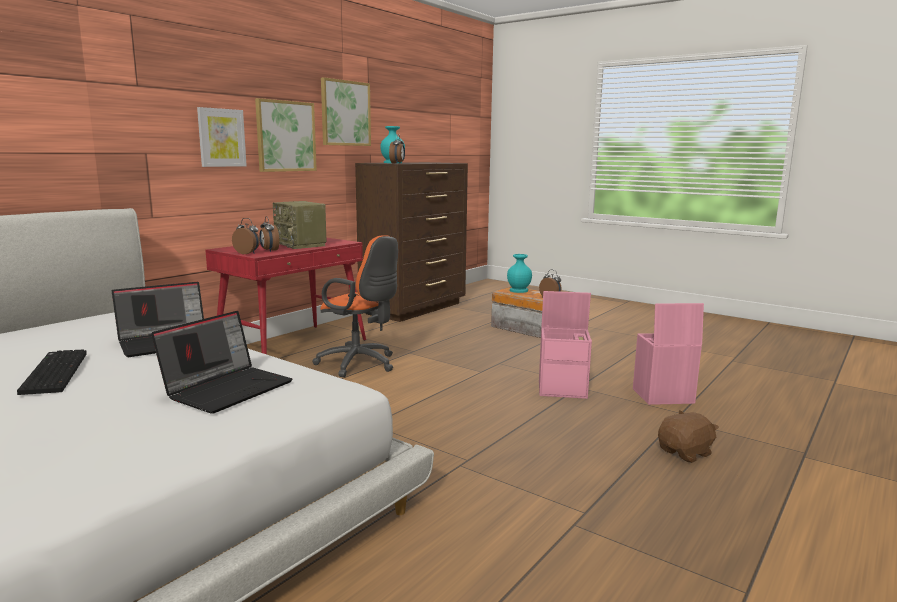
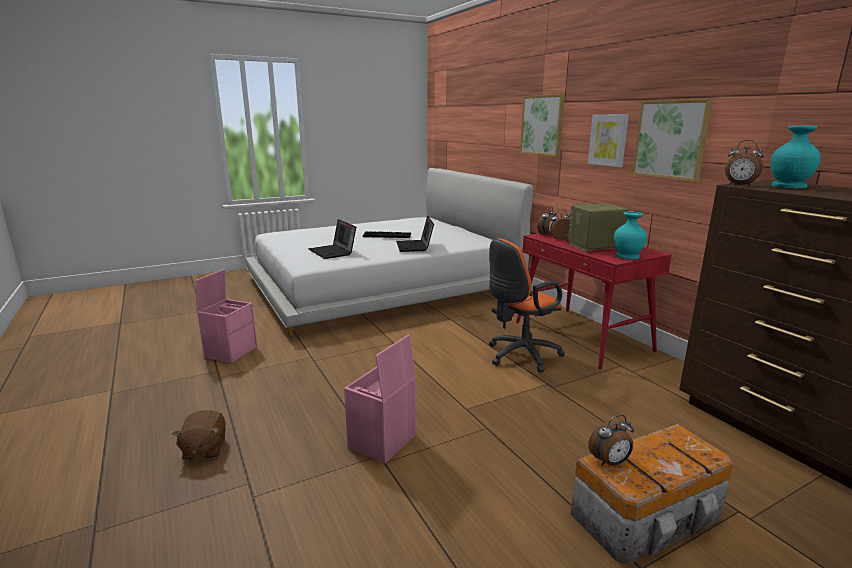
camera: 115 degrees right, 5 degrees up
(345, 113) = (772, 107): picture -> picture (542, 125)
(518, 290) = (680, 448): turquoise vase -> turquoise vase (626, 256)
(662, 396) = (299, 509): pink storage box -> pink storage box (231, 351)

